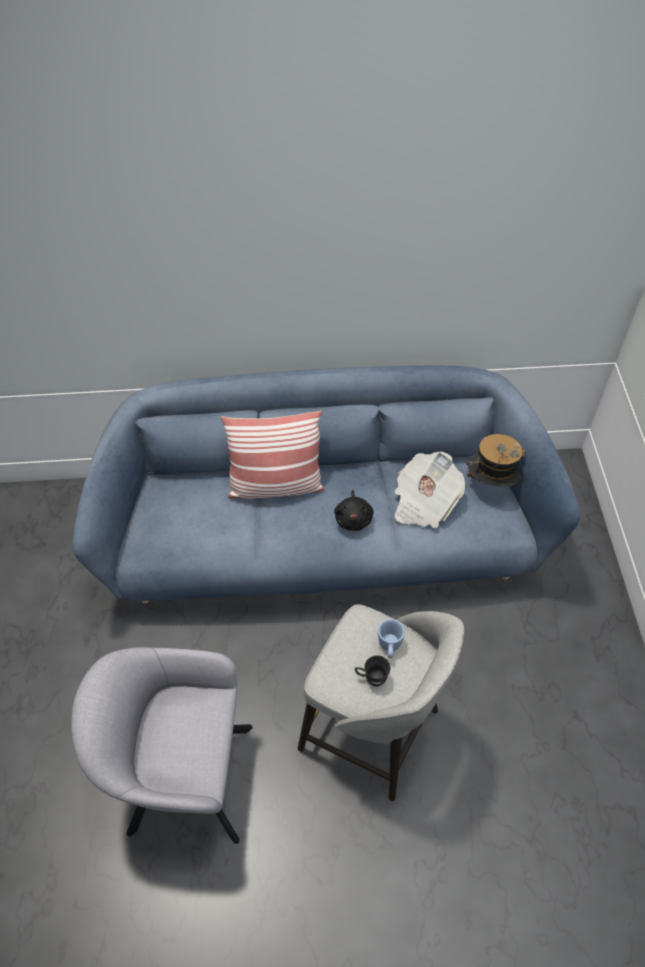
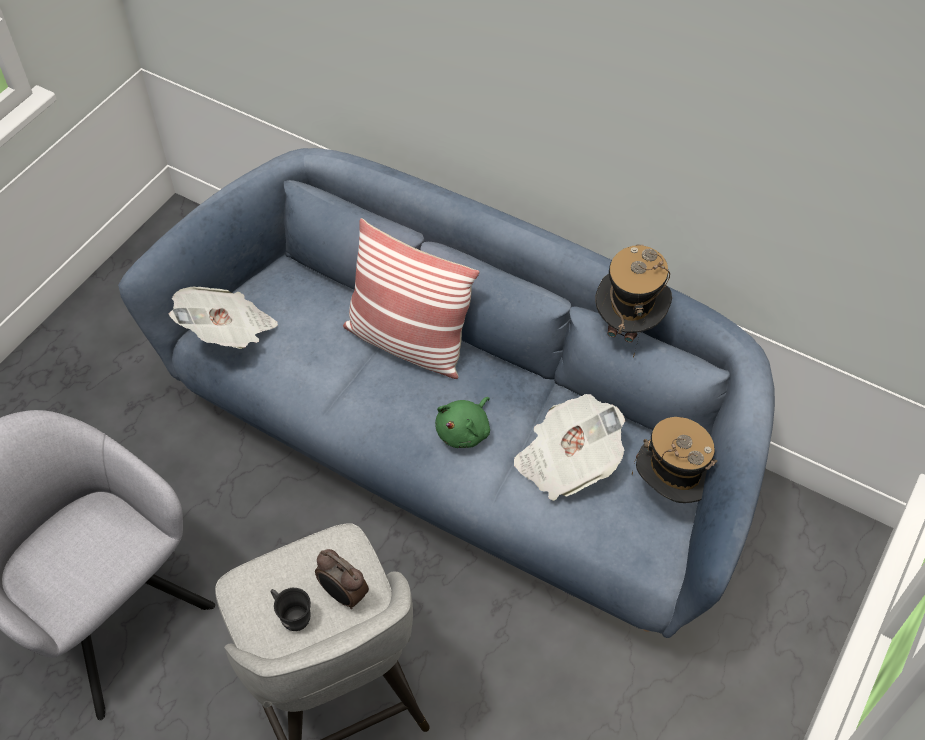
camera: 35 degrees right, 0 degrees up
(154, 543) = (228, 332): none -> newspaper
(353, 518) = (465, 431): black plush toy -> green plush toy
(389, 647) = (343, 595): blue mug -> alarm clock
(417, 401) = (628, 326): none -> hat

